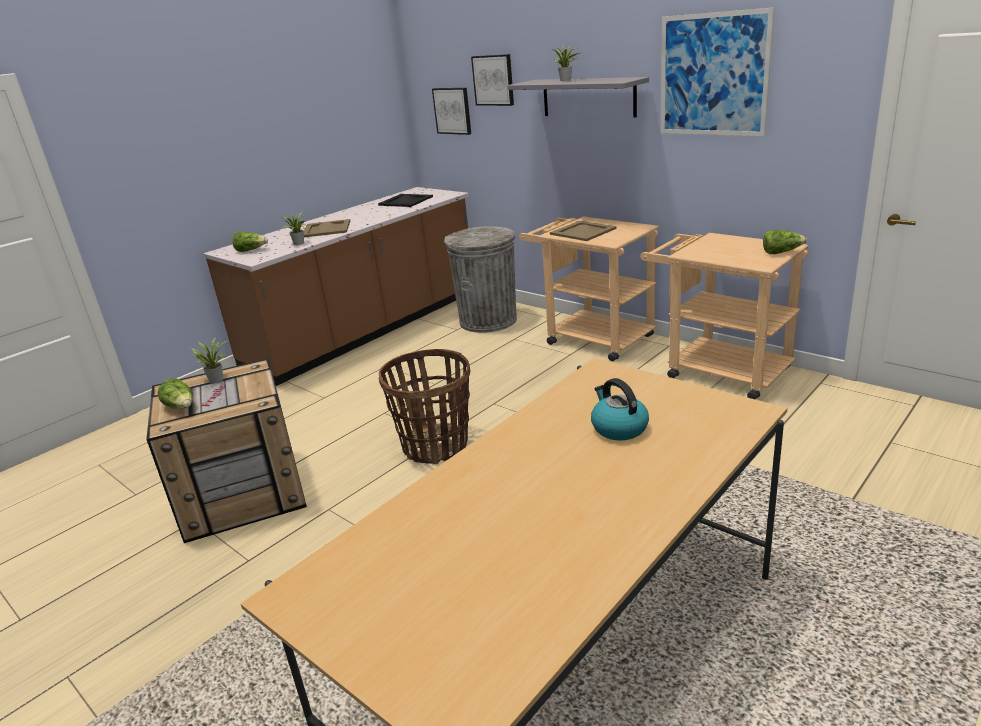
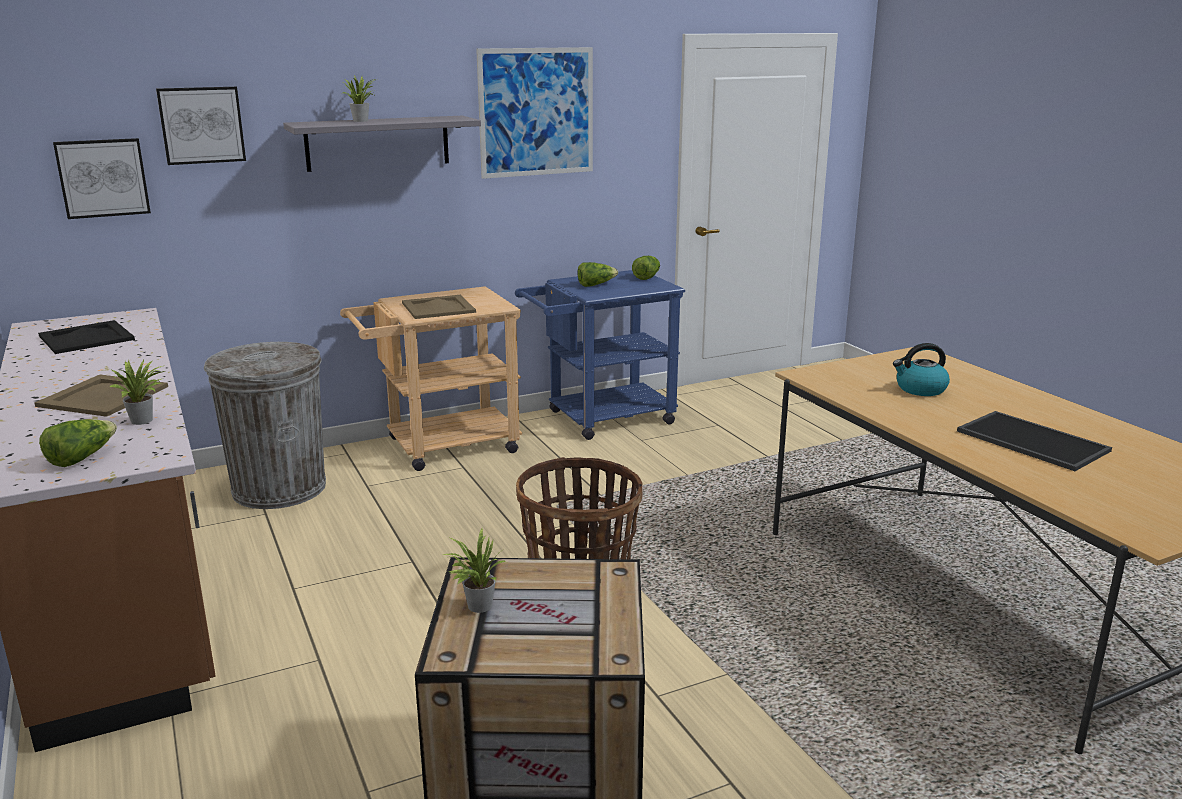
camera: 70 degrees left, 5 degrees down
(181, 407) = (554, 641): lettuce -> lettuce (596, 285)
(511, 507) = (1029, 441): none -> tray
(718, 370) = (601, 419): beige cart -> blue cart

